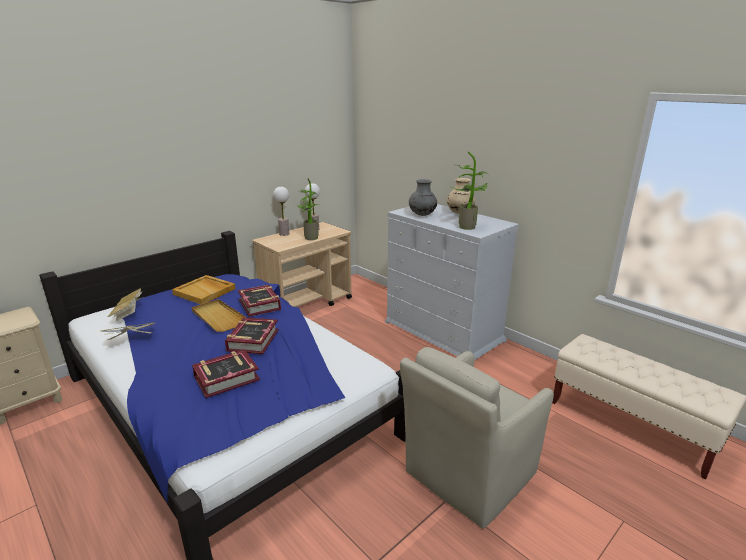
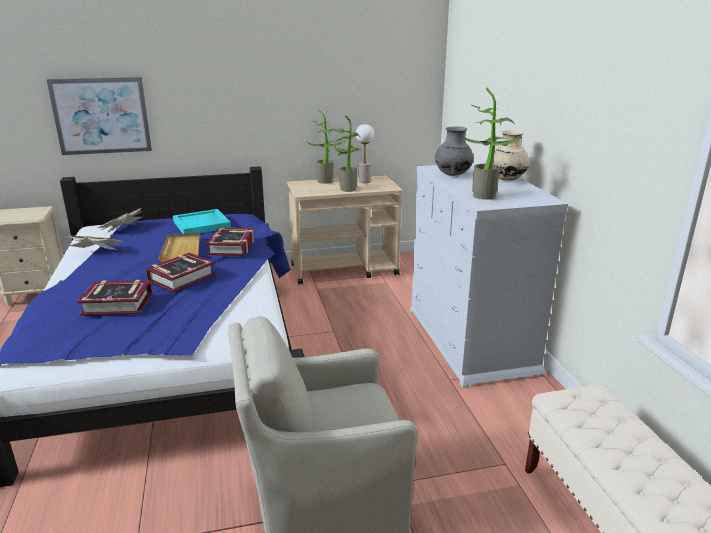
camera: 30 degrees right, 0 degrees up
(76, 205) = (101, 116): none -> picture
(205, 291) = (202, 224): beige tray -> turquoise tray
(284, 234) = (327, 181): table lamp -> potted plant

